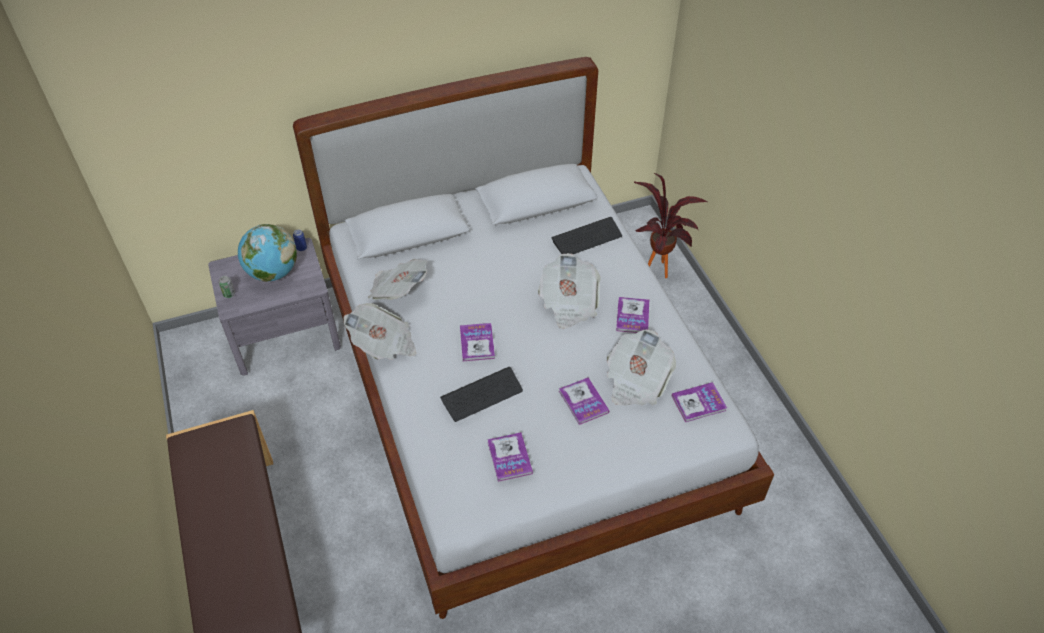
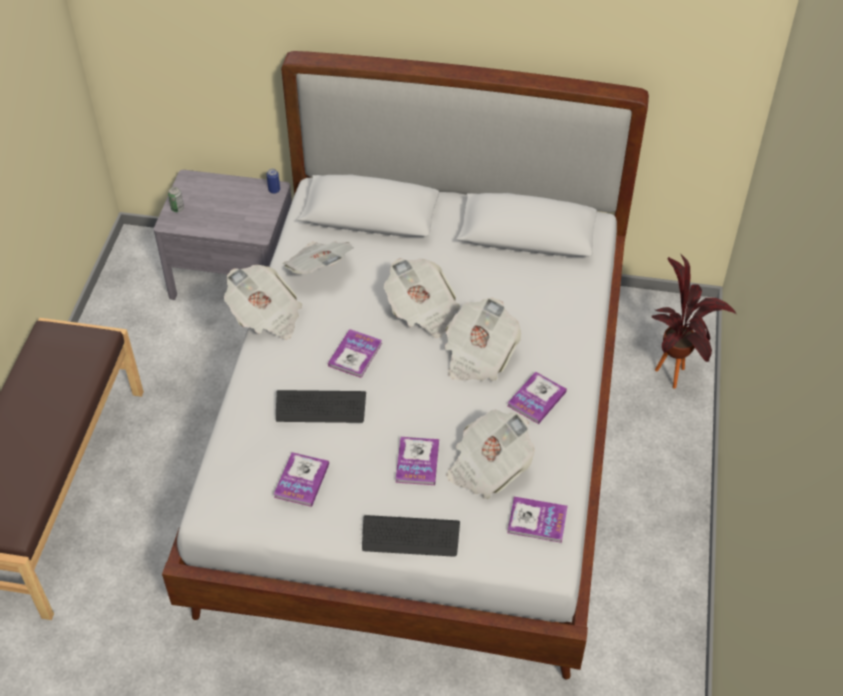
camera: 30 degrees right, 0 degrees up
(272, 273) = (230, 204): globe -> none
(502, 289) = (422, 311): none -> newspaper
(587, 238) = (551, 295): keyboard -> keyboard (410, 537)

